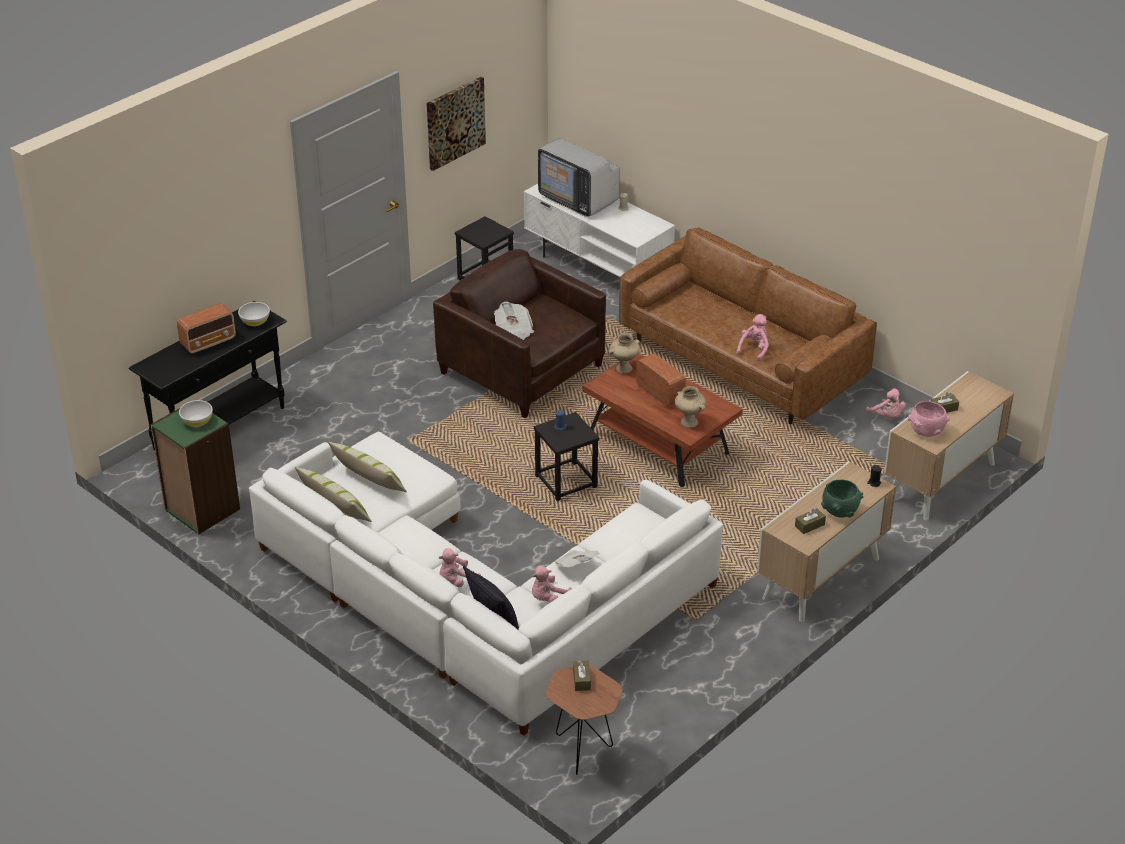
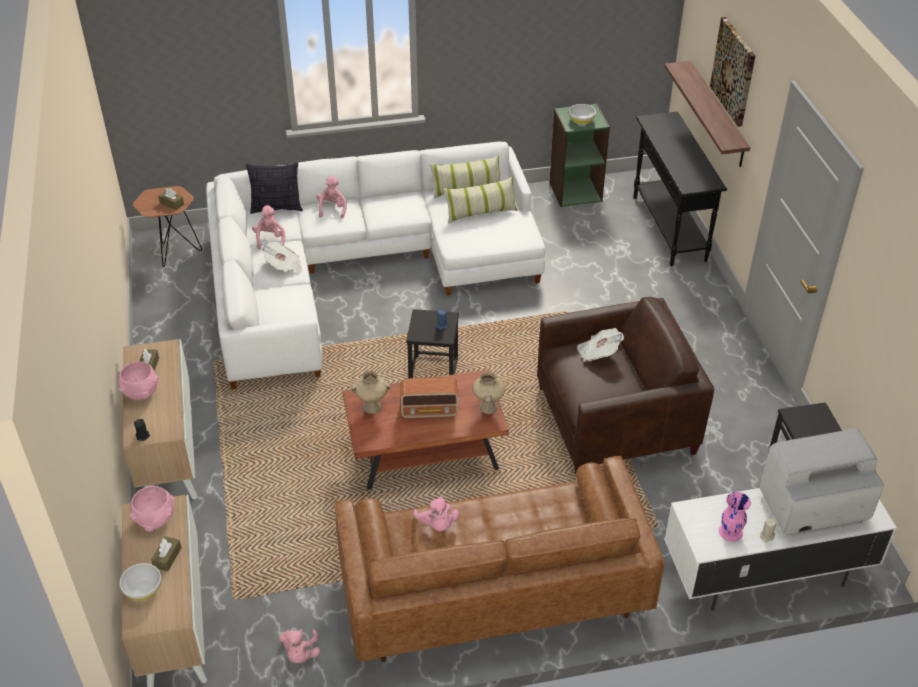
camera: 125 degrees right, 5 degrees up
(191, 284) = (716, 114): none -> shelf
(209, 342) = (680, 150): radio -> none
(255, 321) = (692, 179): white bowl -> white bowl (143, 589)
(455, 122) = (877, 309): picture -> picture (734, 71)
(636, 220) = (731, 532): none -> pink vase
(839, 511) = (141, 393): green bowl -> pink bowl
(887, 417) = (300, 653): pink plush toy -> pink plush toy turned 90 degrees counterclockwise

